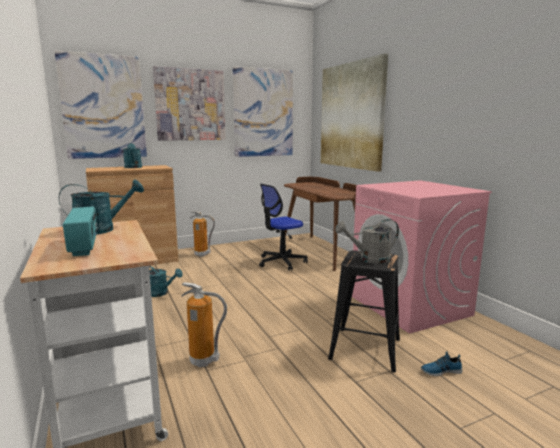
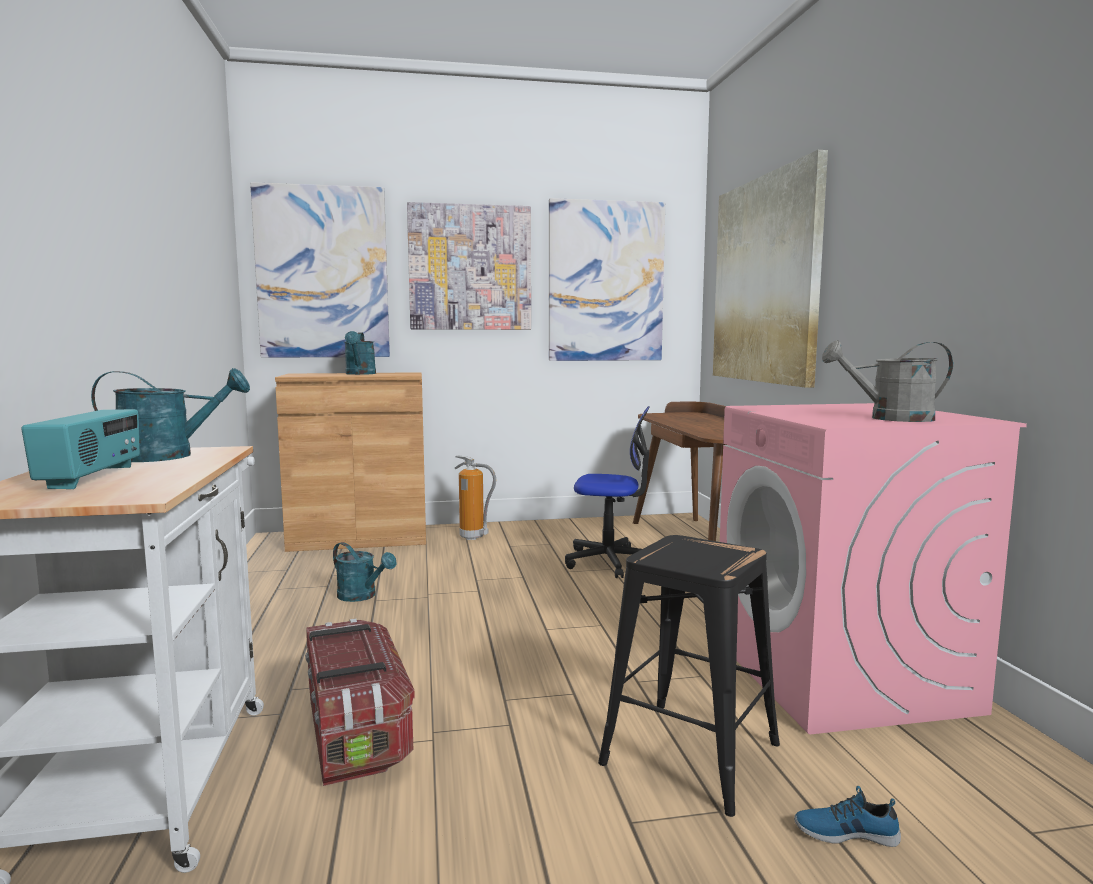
camera: 15 degrees right, 5 degrees down
(203, 361) = (356, 730): fire extinguisher -> storage box
(281, 262) = (610, 561): office chair -> office chair turned 150 degrees counterclockwise
(369, 259) = (695, 554): grey watering can -> grey watering can (890, 418)

